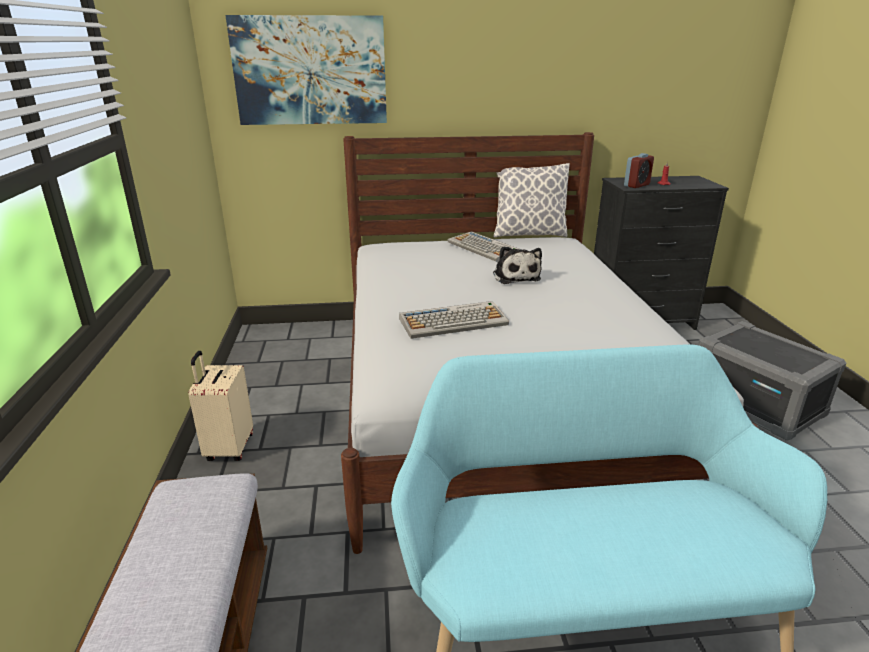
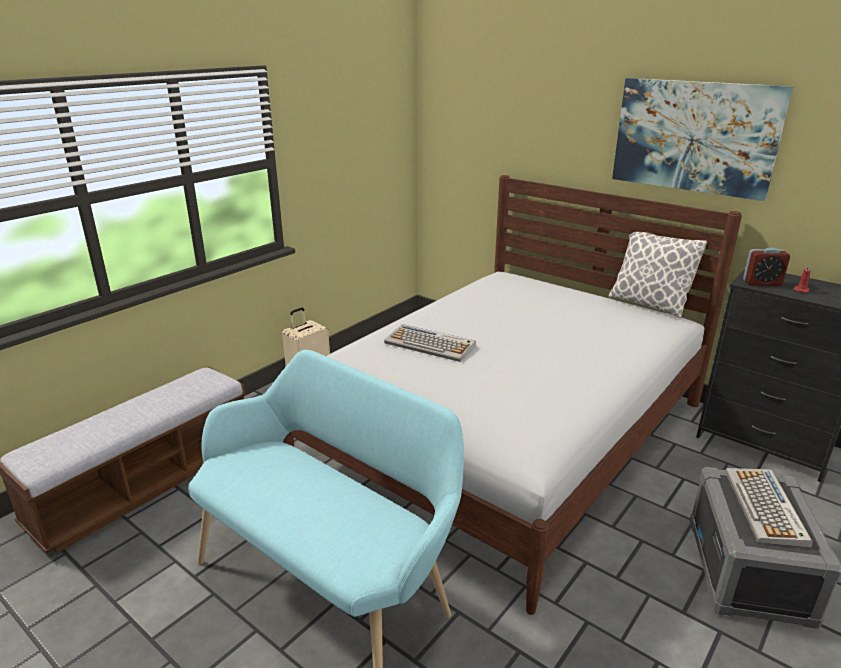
camera: 45 degrees right, 0 degrees up
(310, 71) = (486, 117): picture -> picture (694, 136)
(484, 248) = (572, 302): keyboard -> keyboard (766, 507)
(515, 276) = (545, 332): plush toy -> none

